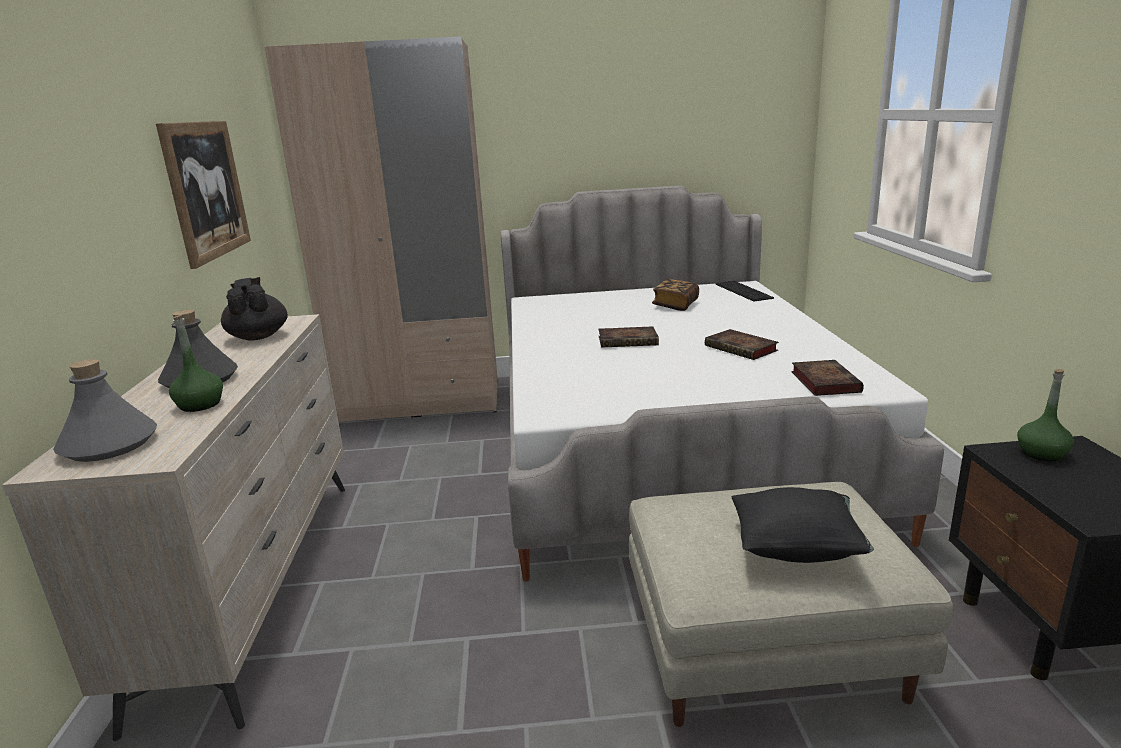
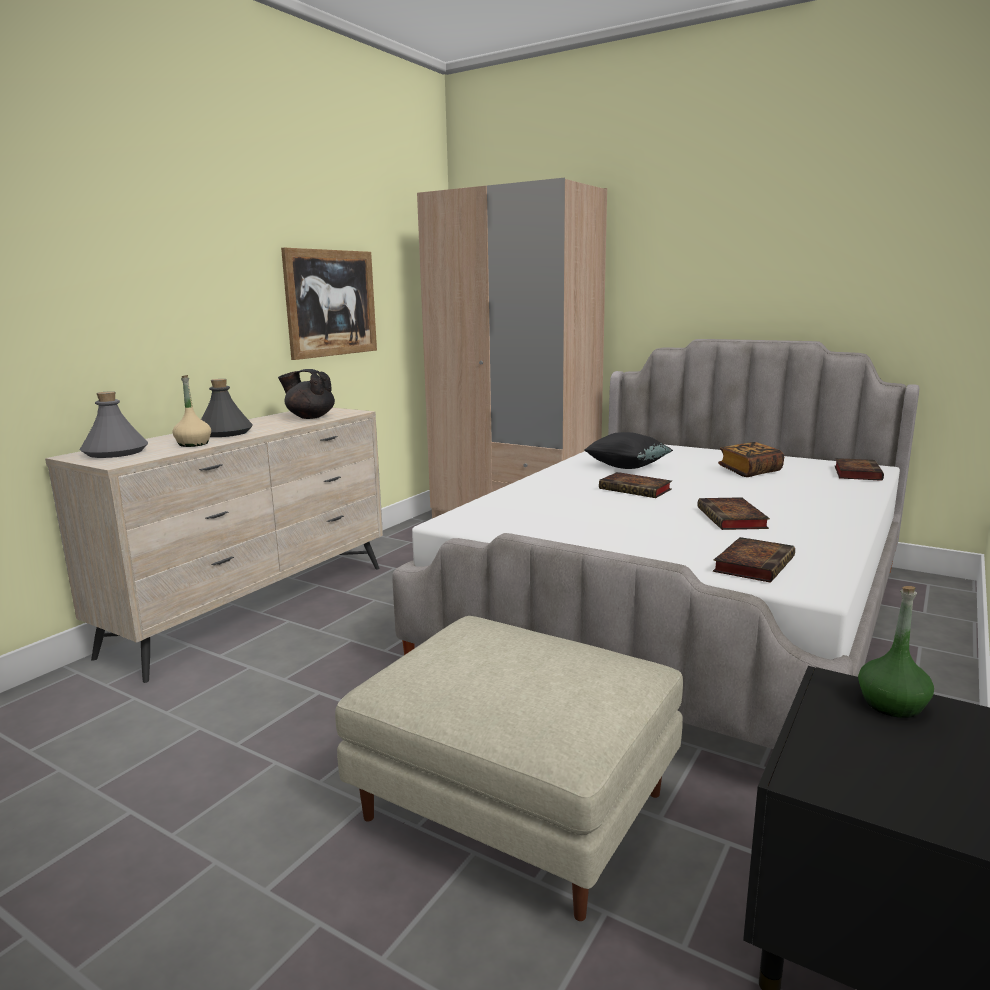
camera: 35 degrees right, 5 degrees down
(200, 405) = (193, 444): green bottle -> beige bottle
(258, 336) = (310, 417): black teapot -> black teapot turned 90 degrees counterclockwise
(743, 291) = (856, 473): keyboard -> book
(796, 548) = (503, 690): black pillow -> black pillow (627, 467)

